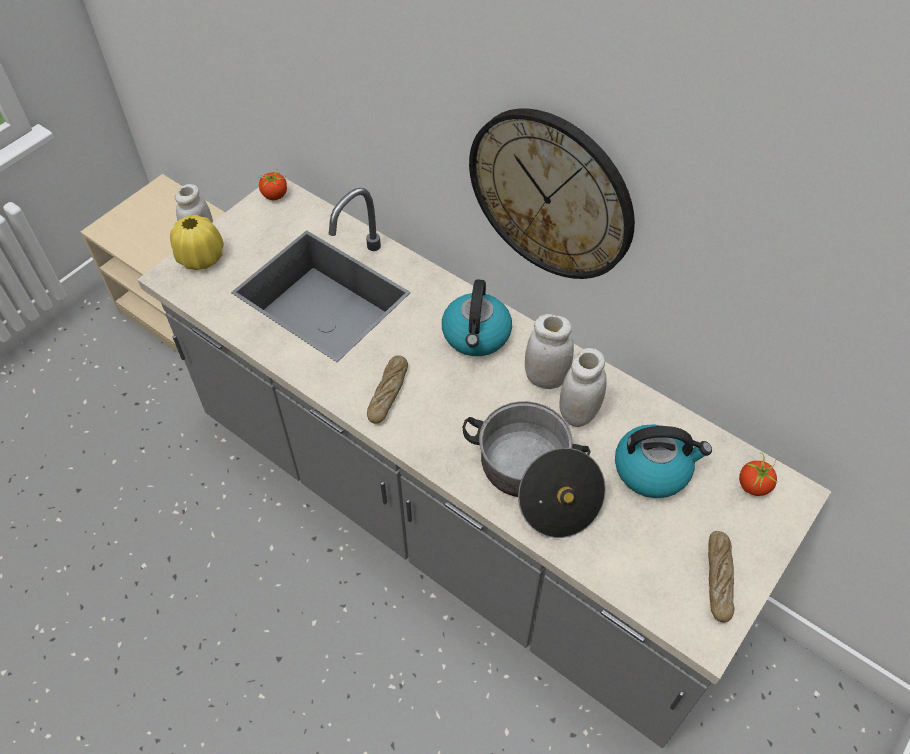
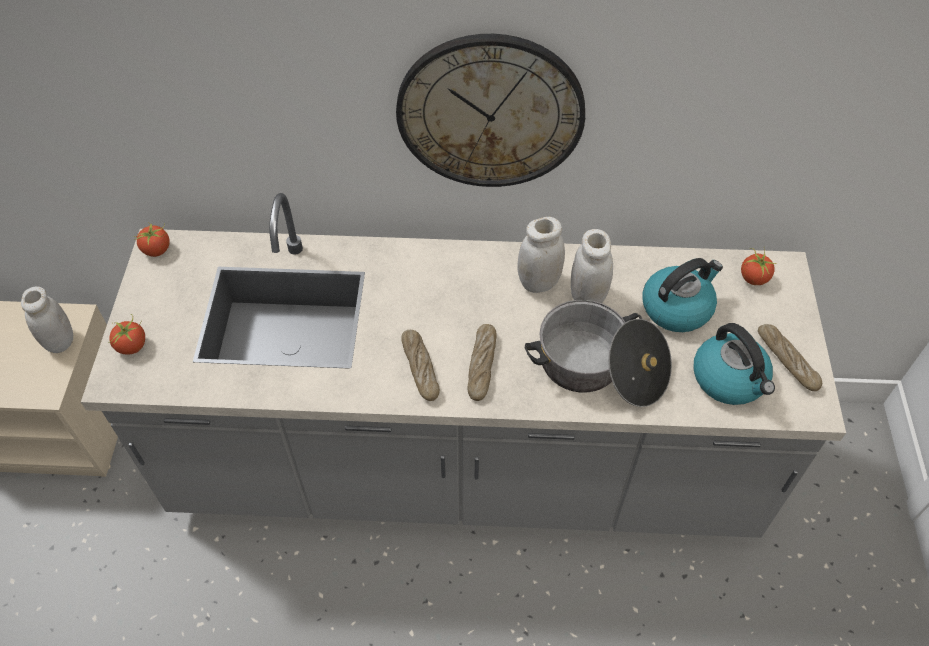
camera: 35 degrees left, 0 degrees up
(201, 258) = (132, 346): yellow vase -> tomato
(438, 419) = (482, 365): none -> bread
(476, 336) = (453, 278): kettle -> kettle (730, 379)

